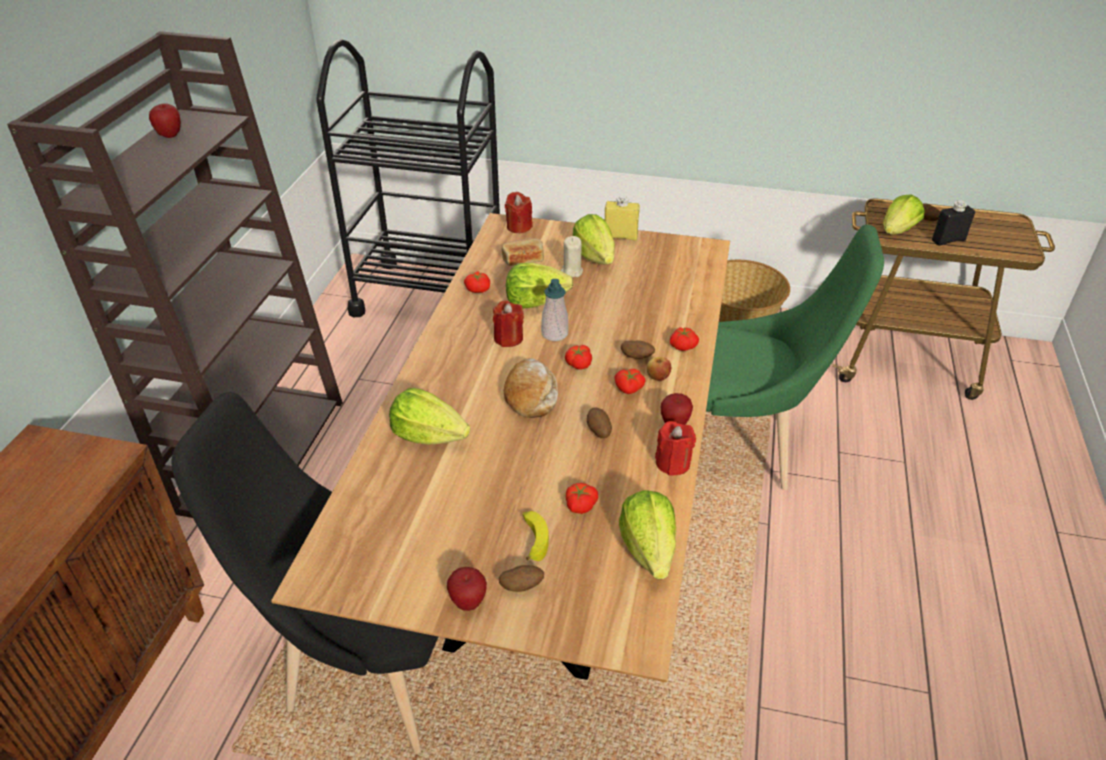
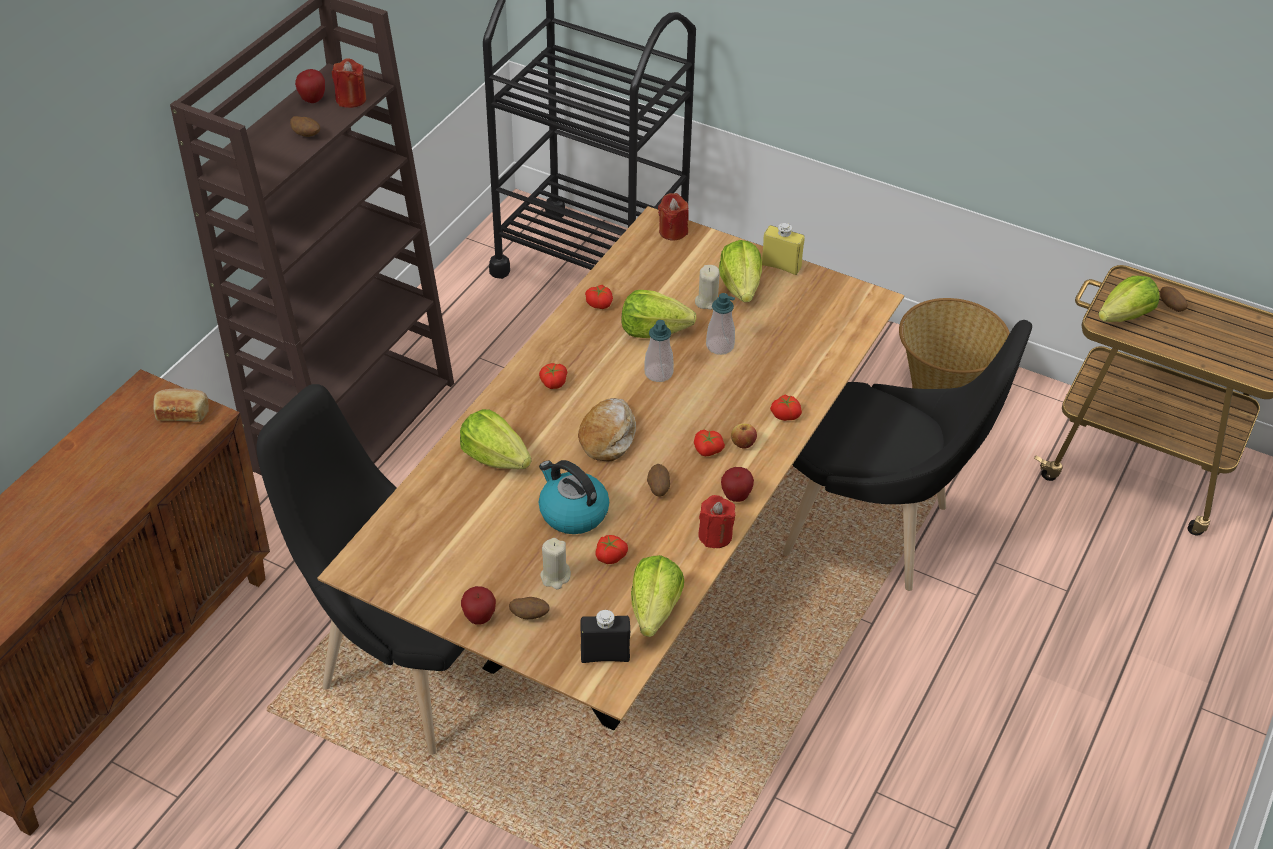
camera: 15 degrees right, 5 degrees up
(508, 338) = (609, 369): red candle -> red candle (351, 99)
(523, 260) = (661, 276): bread -> bread (182, 413)
(525, 471) = (572, 512): none -> kettle
(533, 539) = (555, 577): banana -> beige candle
(578, 364) = (668, 413): tomato -> tomato (552, 382)
(598, 303) = (720, 346): none -> soap dispenser
(637, 357) = (731, 417): potato -> potato (306, 135)
(738, 448) = (878, 532): green chair -> black chair
(948, 240) = (1179, 341): black bottle -> black bottle (605, 655)

